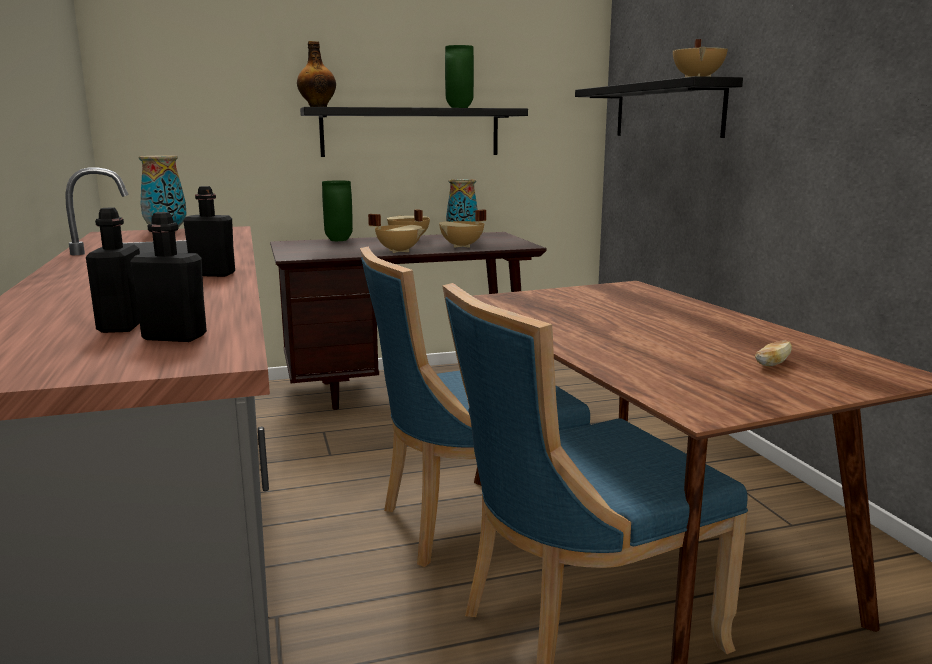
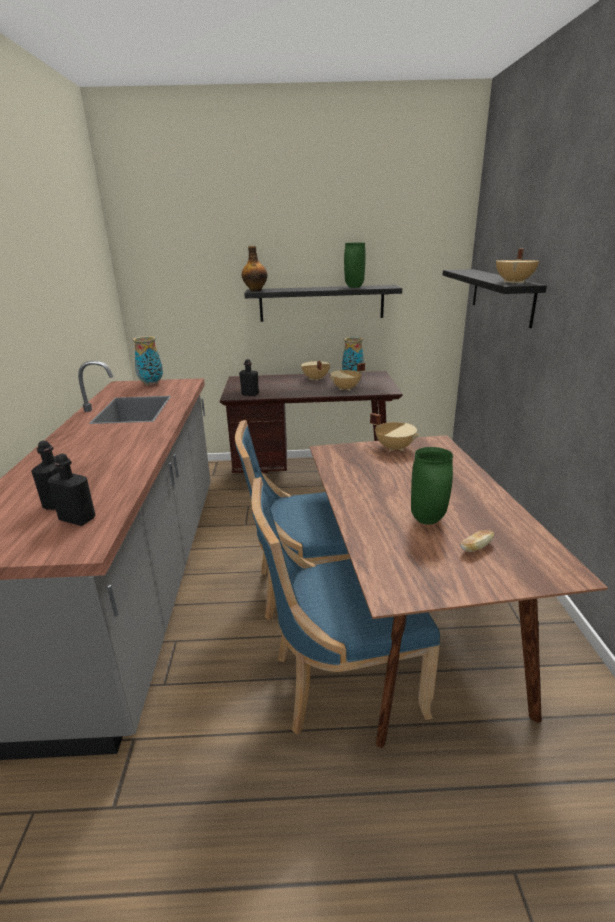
camera: 15 degrees right, 10 degrees up
(213, 274) = (143, 443): black bottle -> black bottle (250, 394)
(339, 240) = (271, 377): green vase -> green vase (428, 520)
(399, 251) = (301, 392): beige cooking pot -> beige cooking pot (394, 448)

